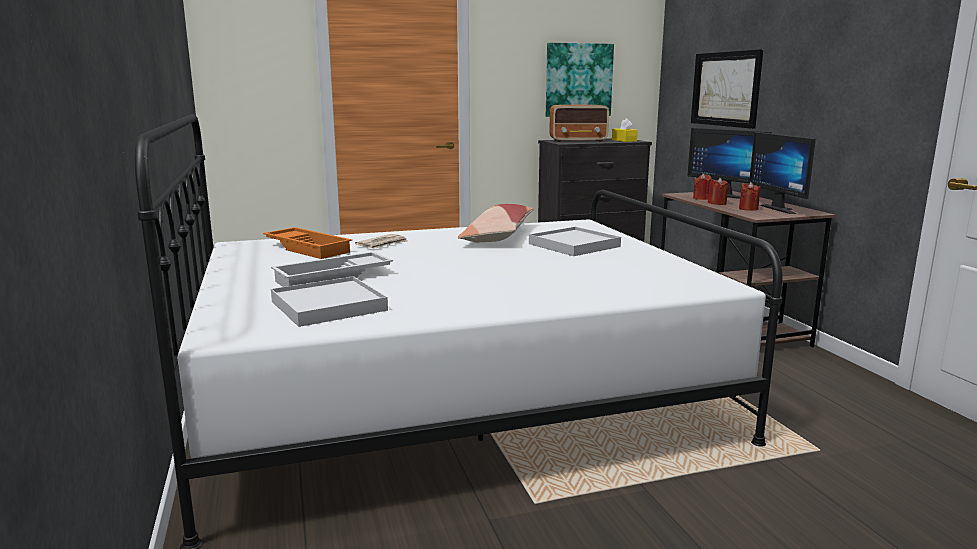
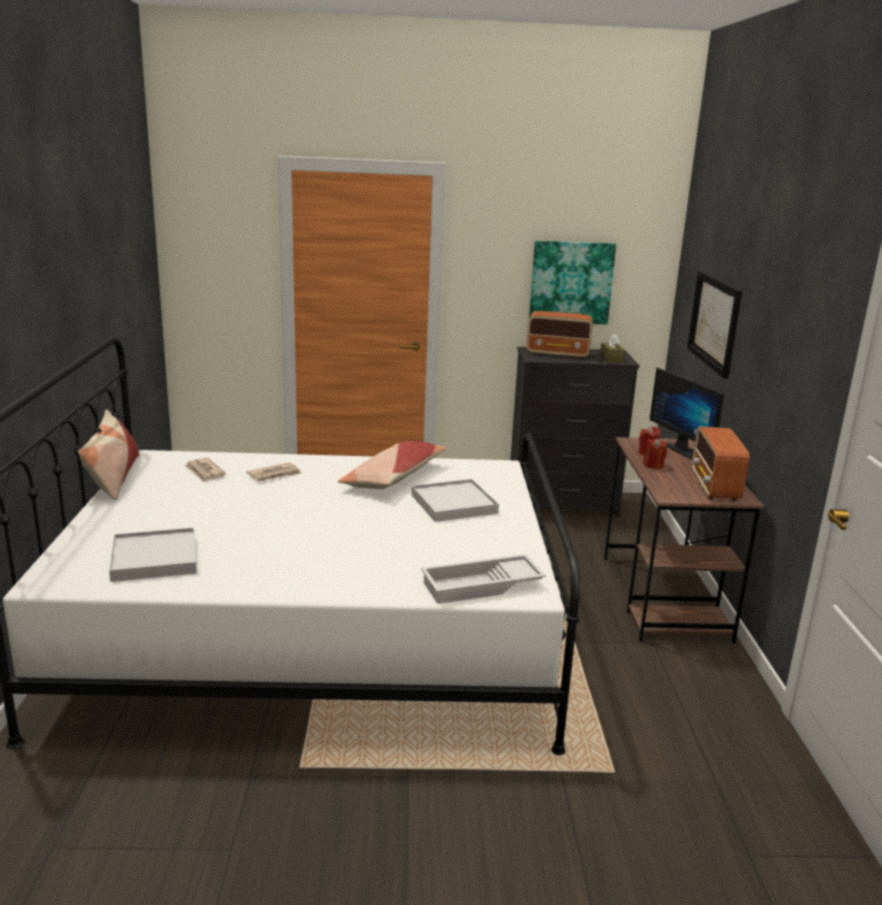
camera: 15 degrees right, 5 degrees up
(214, 260) = (113, 478): none -> pillow
(309, 248) = (204, 472): orange tray -> newspaper
(333, 278) = (189, 520): white tray -> white tray (482, 586)
(624, 140) = (611, 358): yellow tissue box -> brown tissue box
(748, 209) = (675, 481): red candle -> none
(783, 209) = (715, 487): monitor -> radio

